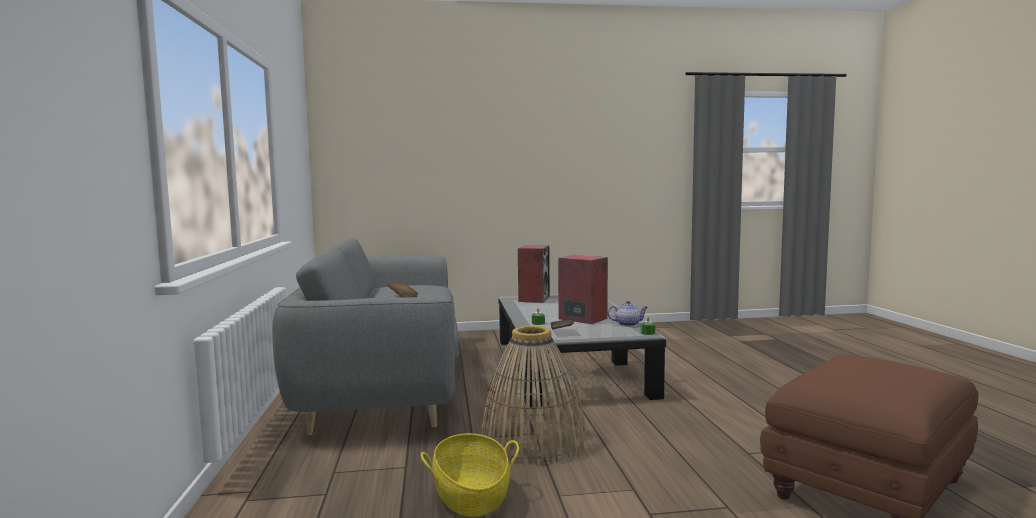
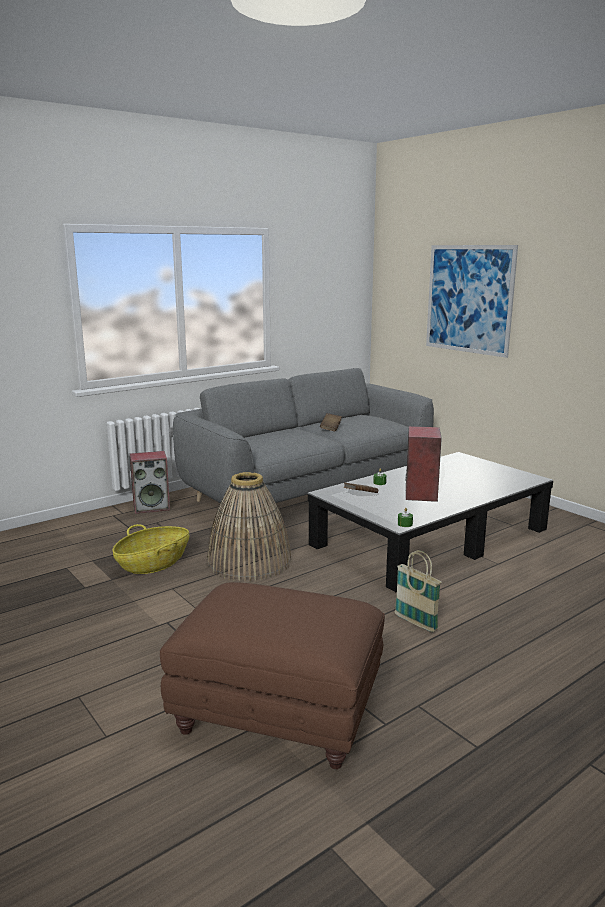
camera: 60 degrees right, 10 degrees up
(450, 158) = (469, 299): none -> picture
(533, 299) = (471, 463): speaker -> speaker (152, 507)
(628, 324) = (427, 512): teapot -> none
(722, 405) = (415, 623): none -> basket

